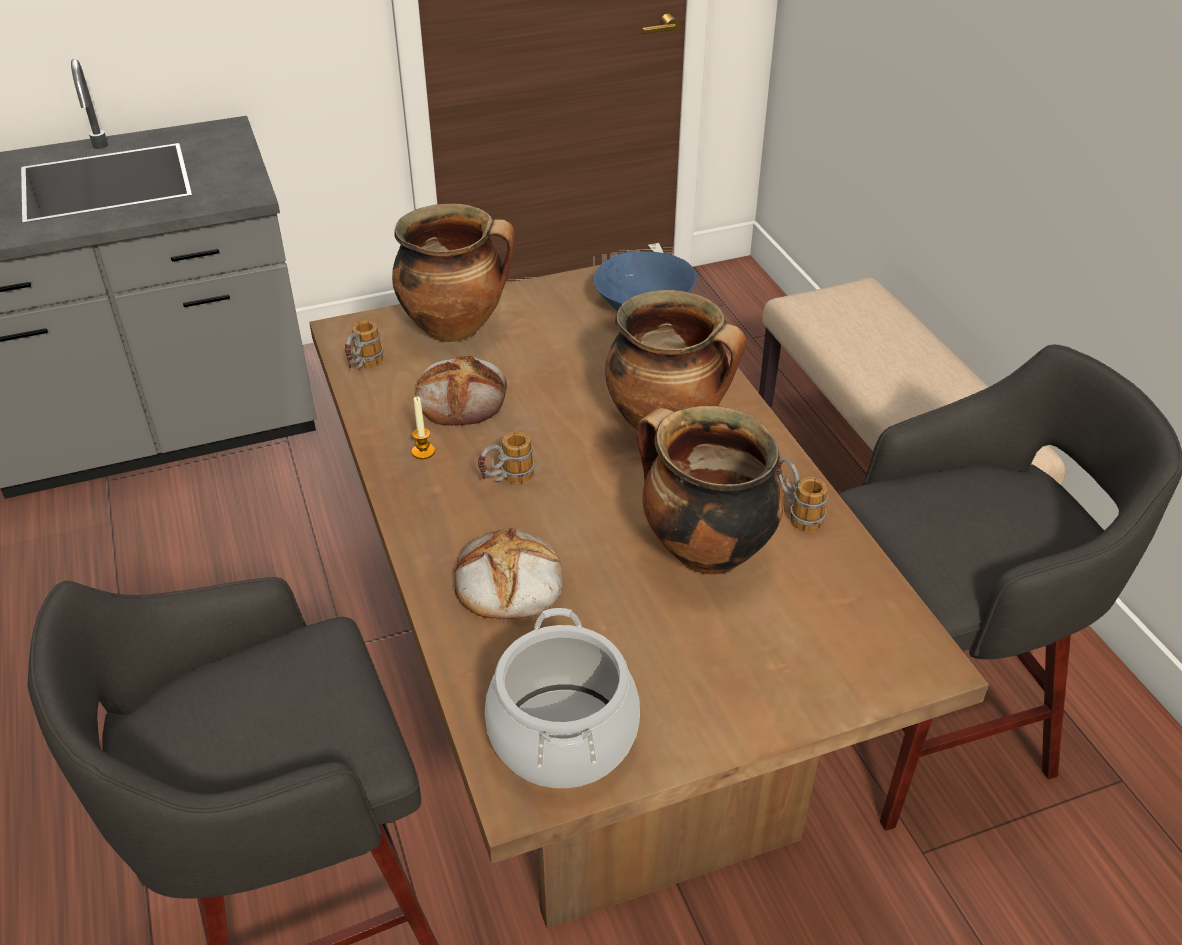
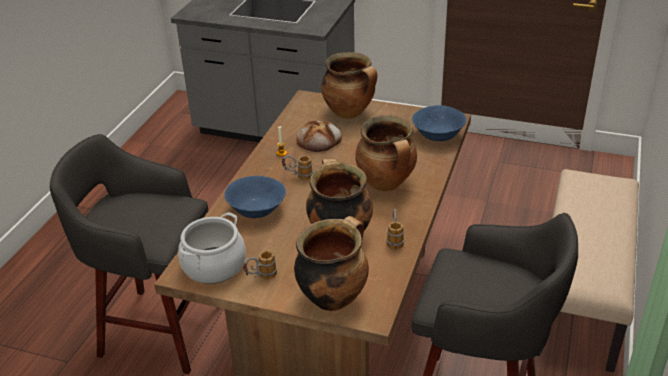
camera: 40 degrees right, 5 degrees down
(363, 367) = (297, 114): mug -> mug (261, 277)
(508, 582) = (256, 210): bread -> blue bowl
(831, 668) = (333, 297): none -> cooking pot

